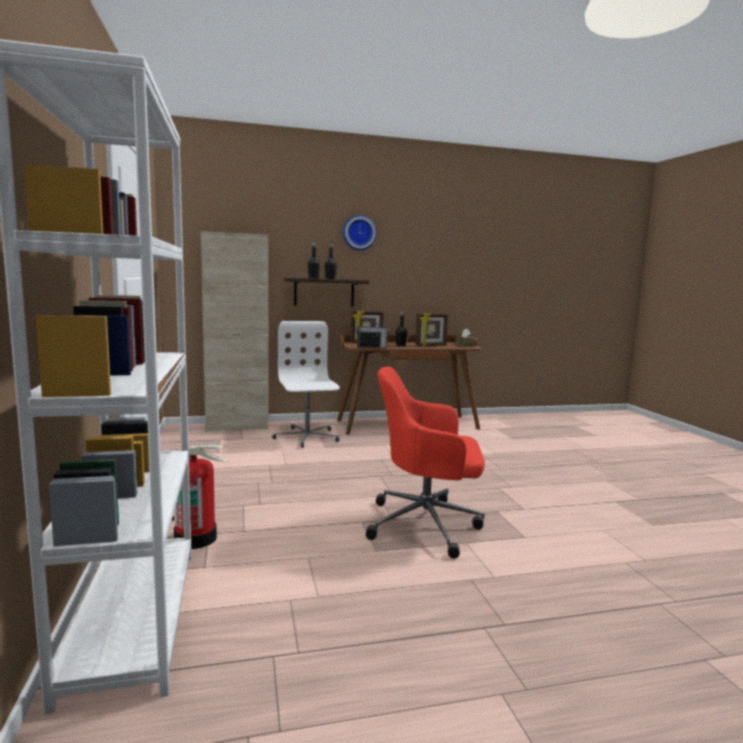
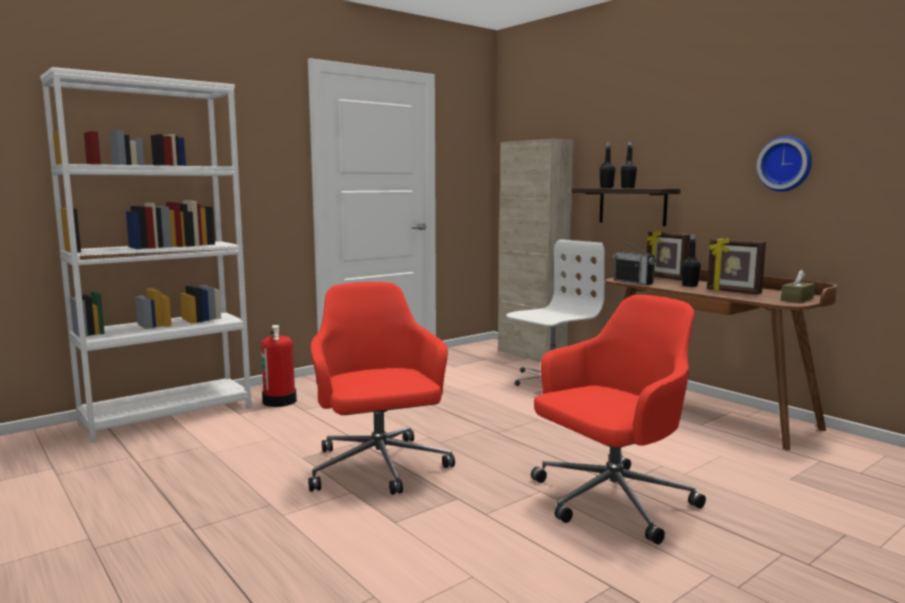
camera: 65 degrees right, 0 degrees up
(359, 233) = (676, 122): wall clock -> wall clock (785, 164)
(521, 476) = (610, 501): none -> red office chair

